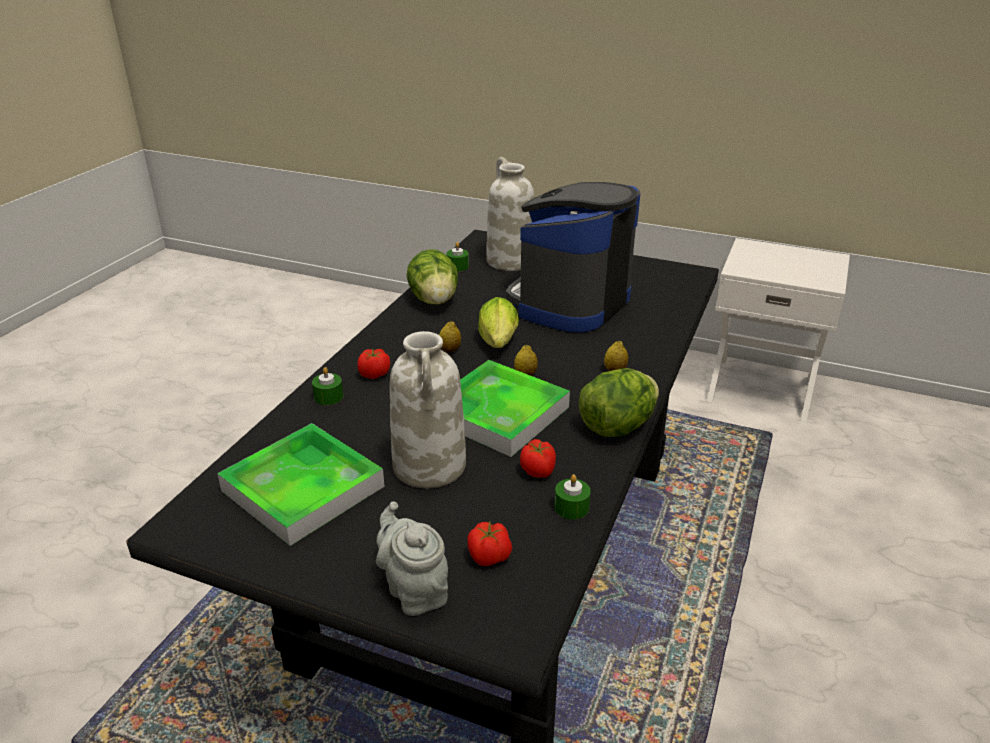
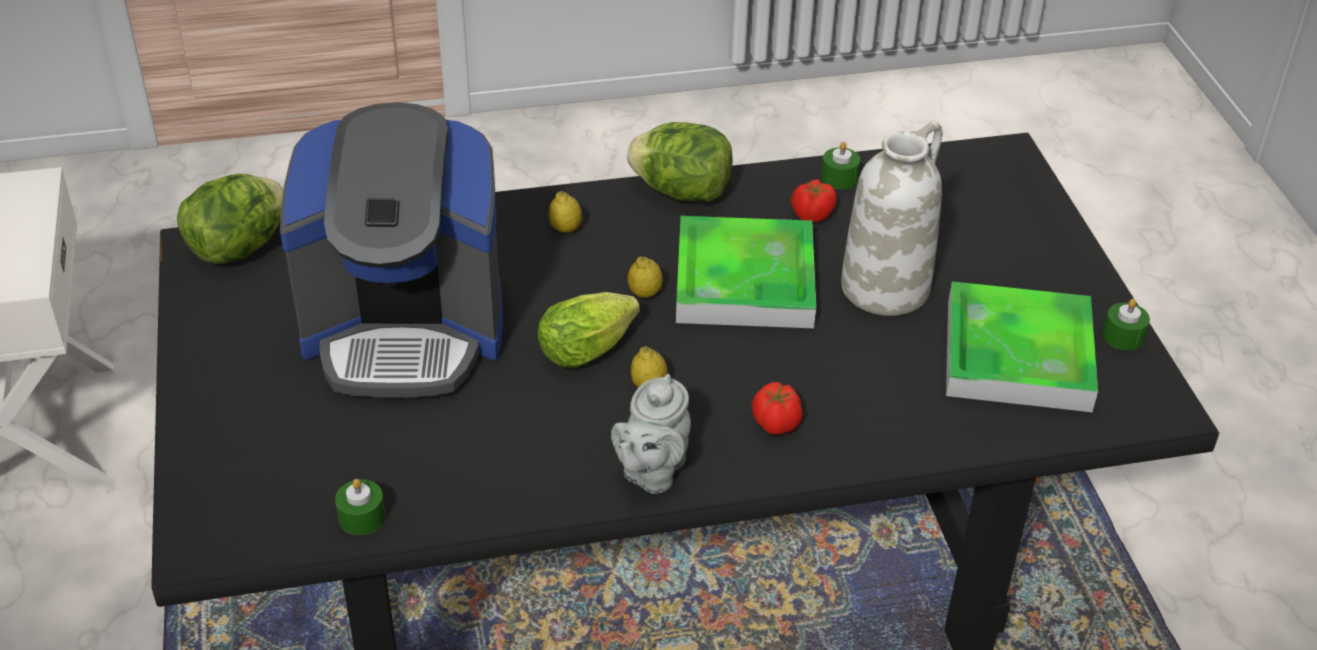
camera: 125 degrees left, 10 degrees up
(328, 397) = (862, 436): green candle -> green candle (1123, 336)
(414, 590) = (1033, 220): grey teapot -> grey teapot (651, 472)
(434, 300) = (516, 478): lettuce -> lettuce (238, 247)
(490, 557) = (951, 198): tomato -> none
(509, 261) = (288, 461): white vase -> none

